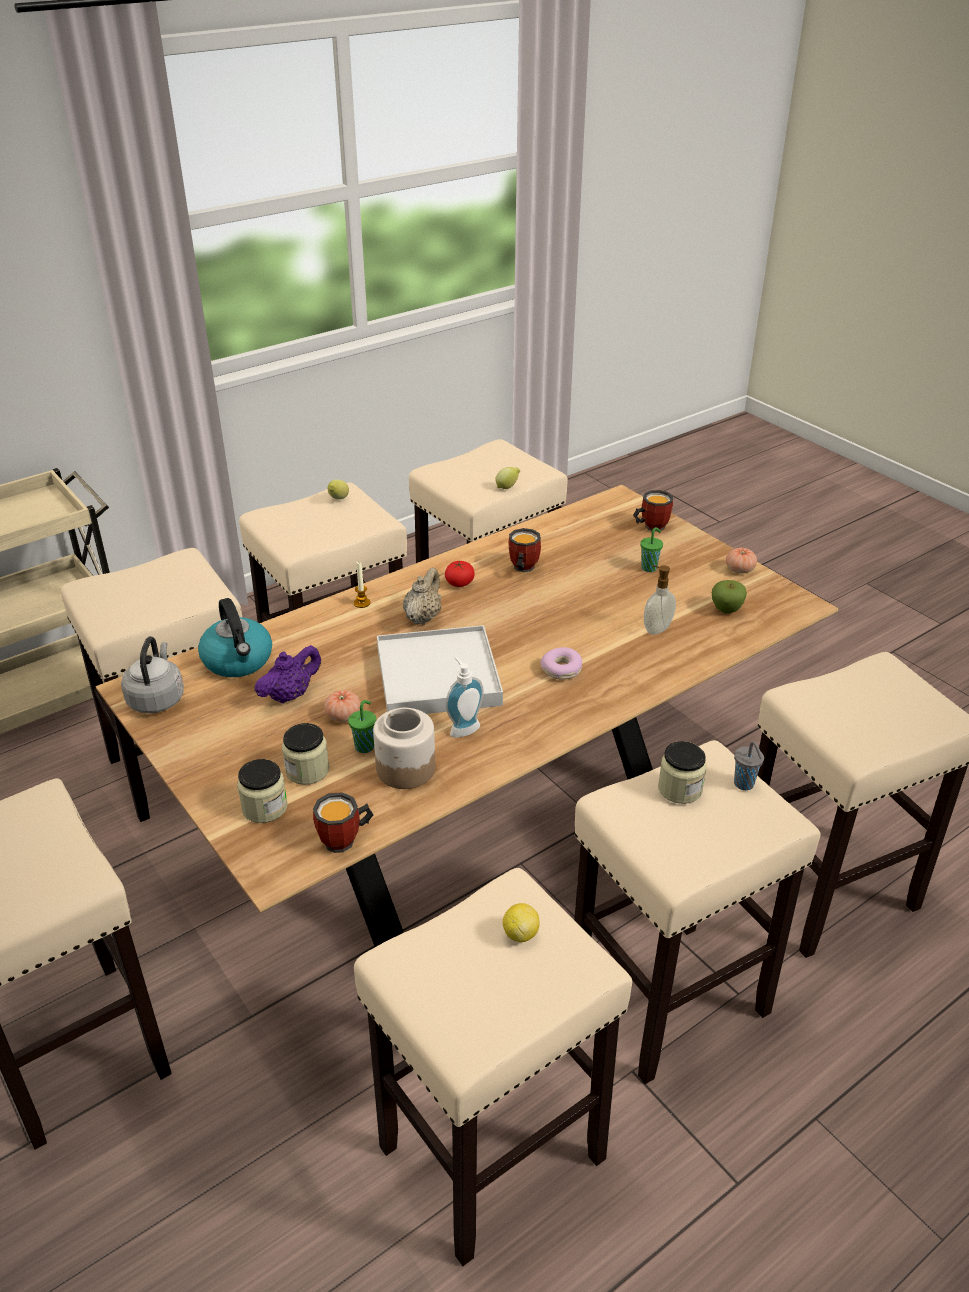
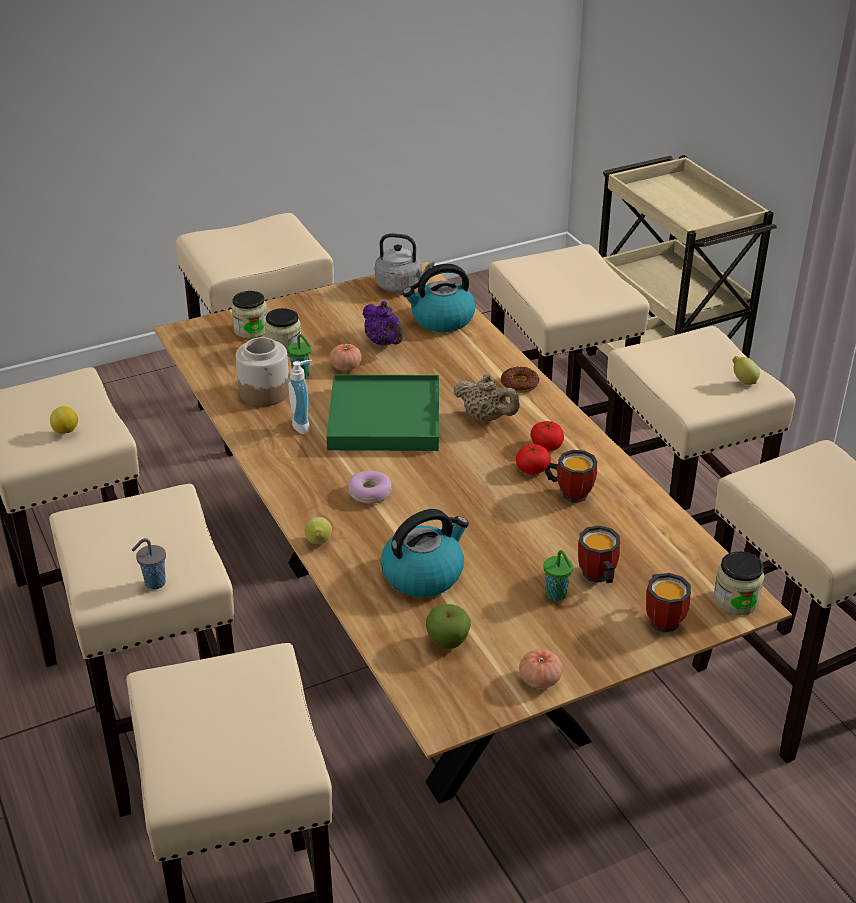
camera: 100 degrees right, 0 degrees up
(345, 841) = (197, 361): mug -> mug (596, 577)
(362, 603) = (519, 384): candle -> donut
(438, 676) = (385, 418): white tray -> green tray
(496, 588) = (532, 469): none -> tomato
(507, 487) = (783, 510): lemon -> lemon (318, 543)
(656, 628) = (423, 574): soap dispenser -> kettle
(680, 789) = (170, 541): jar -> jar (735, 600)

